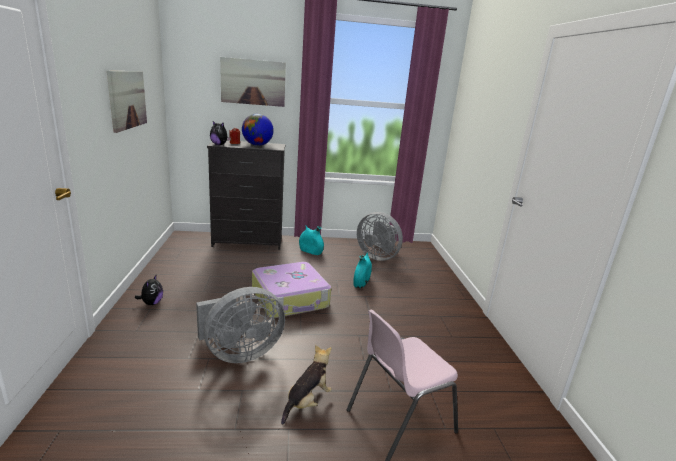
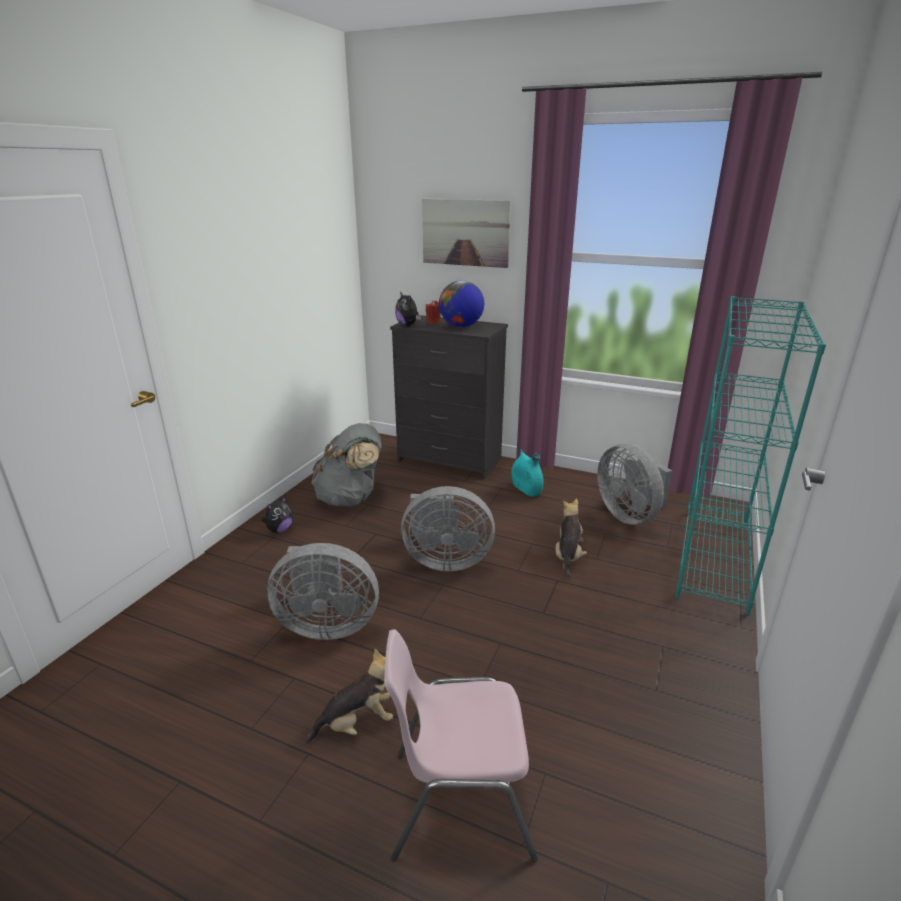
camera: 30 degrees right, 5 degrees up
(127, 99) = (276, 271): picture -> none
(194, 274) = (351, 498): none -> grey backpack
(290, 299) = (445, 560): suitcase -> grey fan
(361, 283) = (568, 556): turquoise vase -> plush toy
(433, 270) = (714, 558): none -> turquoise bookcase

